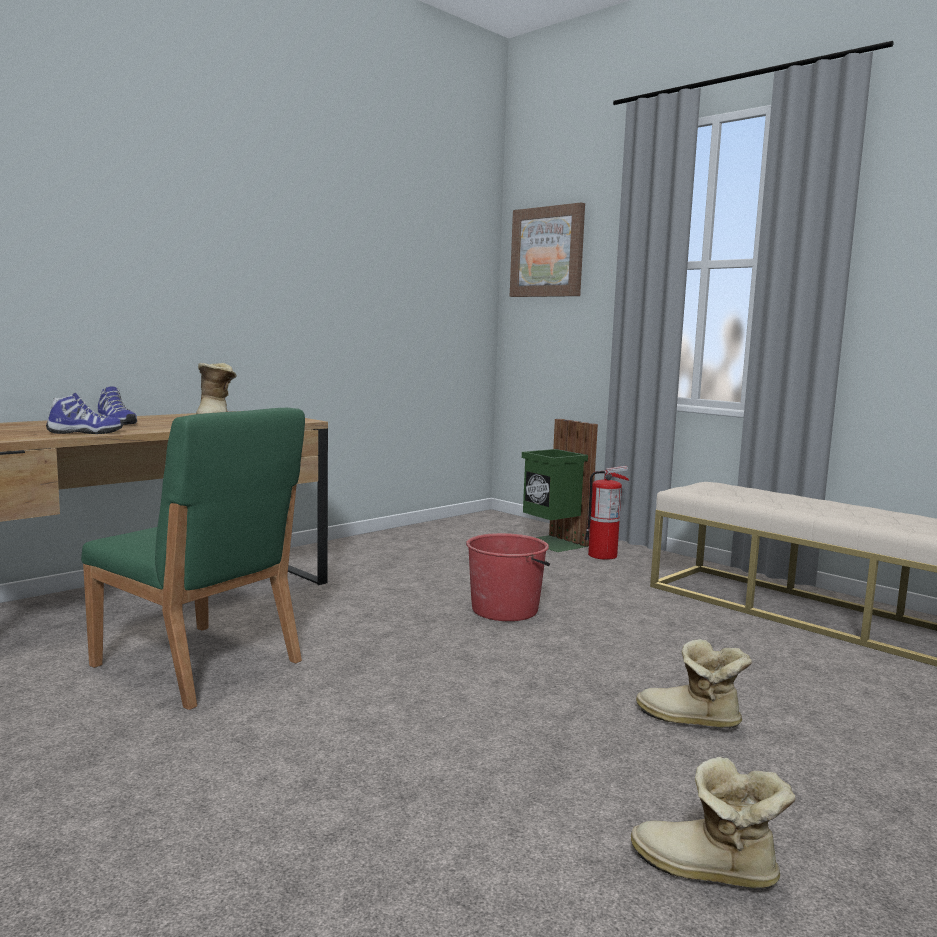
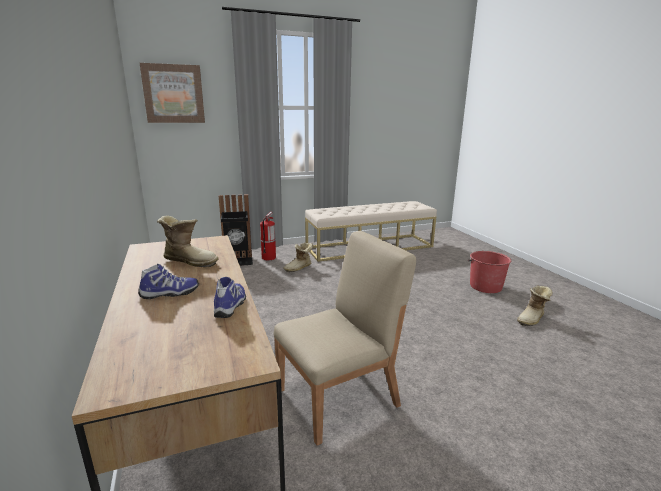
camera: 65 degrees left, 10 degrees up
(198, 664) = (339, 397): green chair -> beige chair
(505, 610) = (321, 295): red bucket -> red bucket (485, 286)
(553, 543) = (238, 261): green trash can -> black trash can
(690, 721) = (444, 293): boot -> boot (299, 268)

